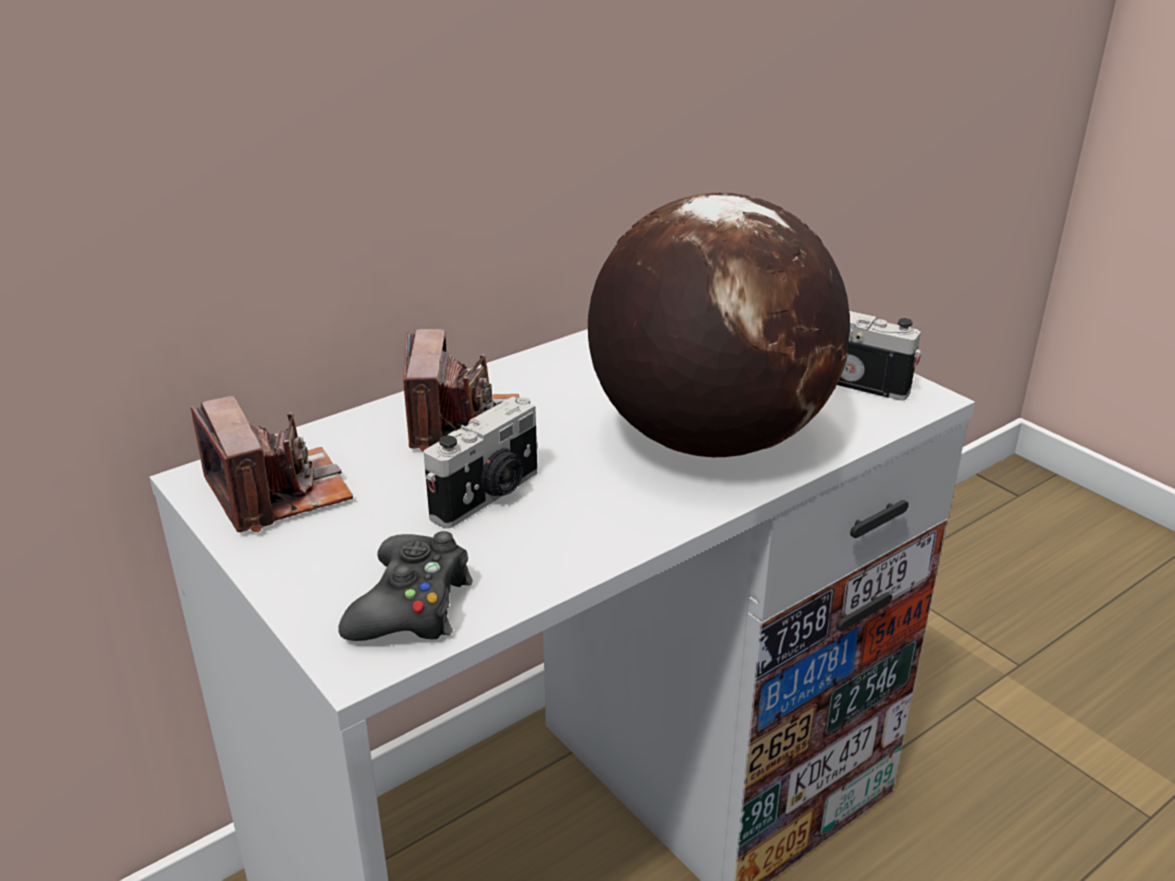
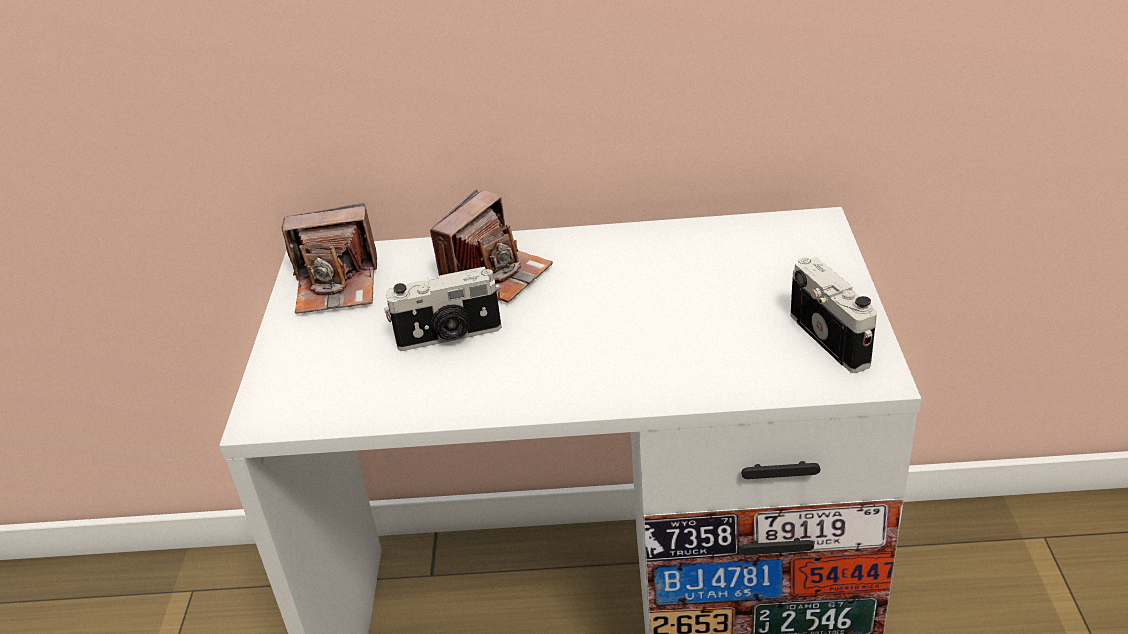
camera: 40 degrees right, 5 degrees up
(278, 493) = (337, 286): camera -> camera turned 75 degrees clockwise
(411, 605) = (322, 396): black game controller -> none
(708, 439) = (647, 348): globe -> none

